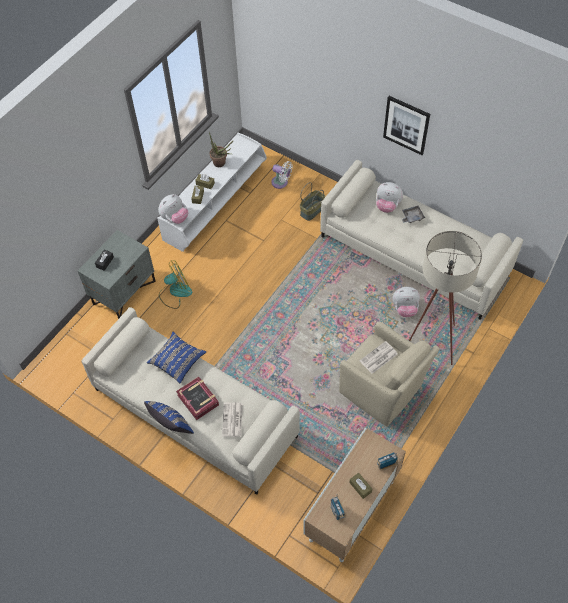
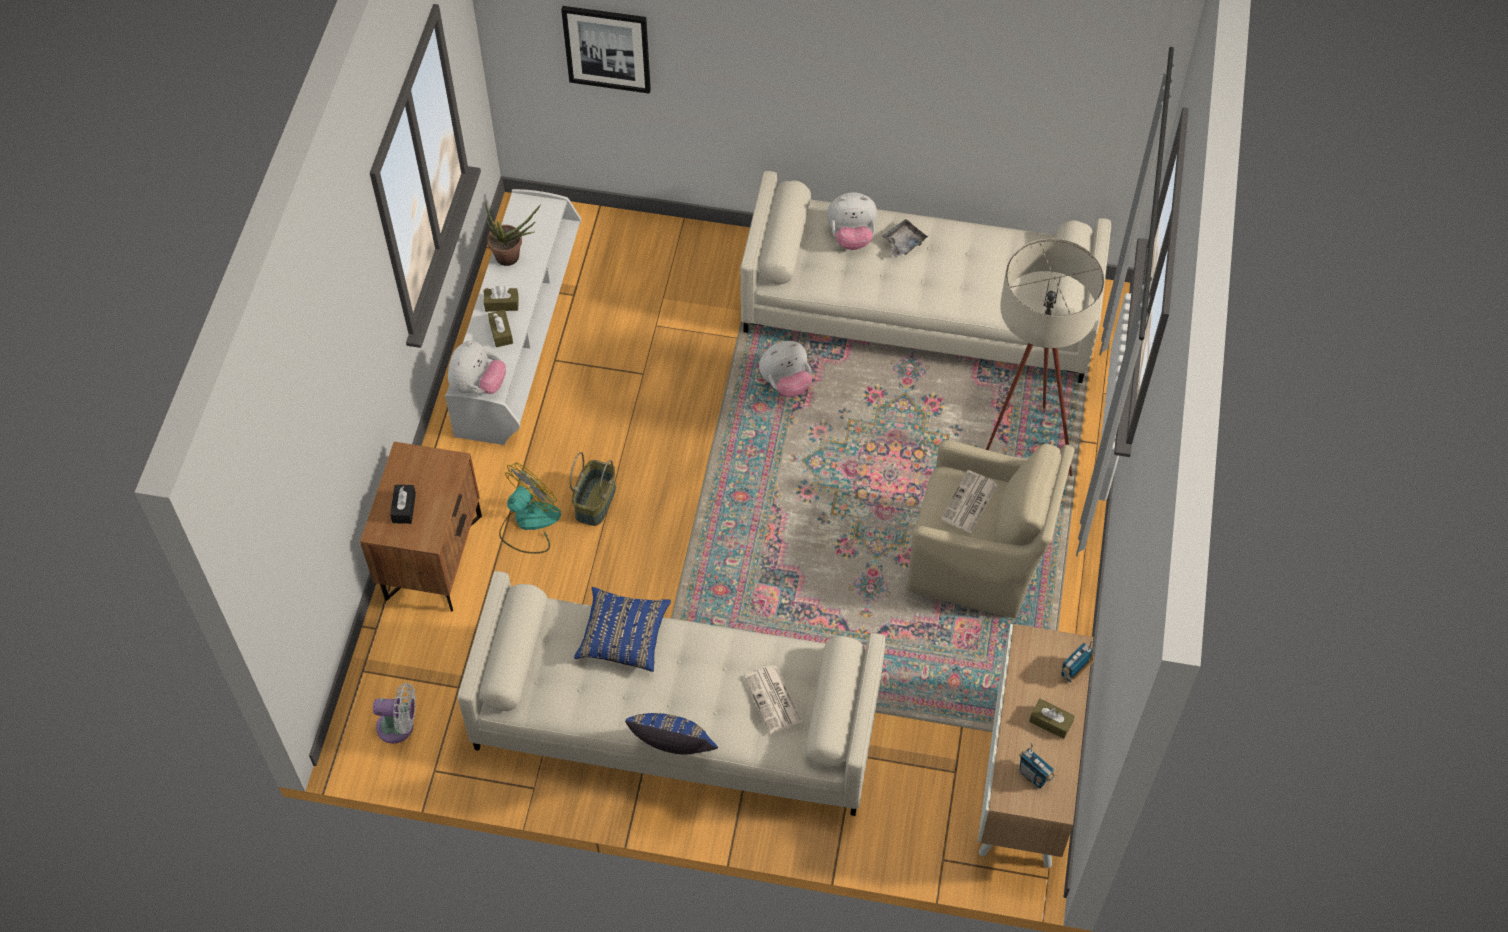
camera: 25 degrees left, 0 degrees up
(124, 292) = (432, 556): grey nightstand -> brown nightstand
(198, 400) = (696, 688): book -> none
(281, 183) = (621, 258): white fan -> white fan (399, 727)
(312, 210) = (702, 289): basket -> basket (595, 501)
(405, 309) = (949, 408): plush toy -> plush toy (786, 383)
(406, 125) = (857, 83): picture -> picture (607, 48)

